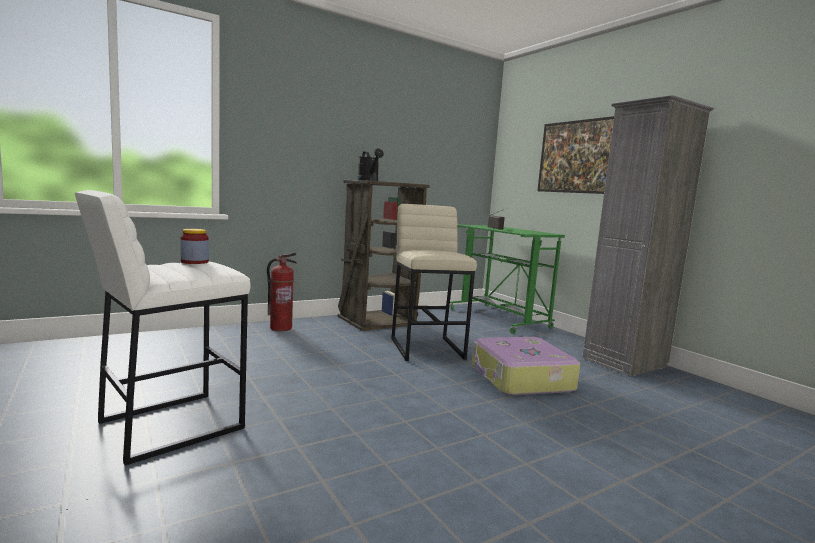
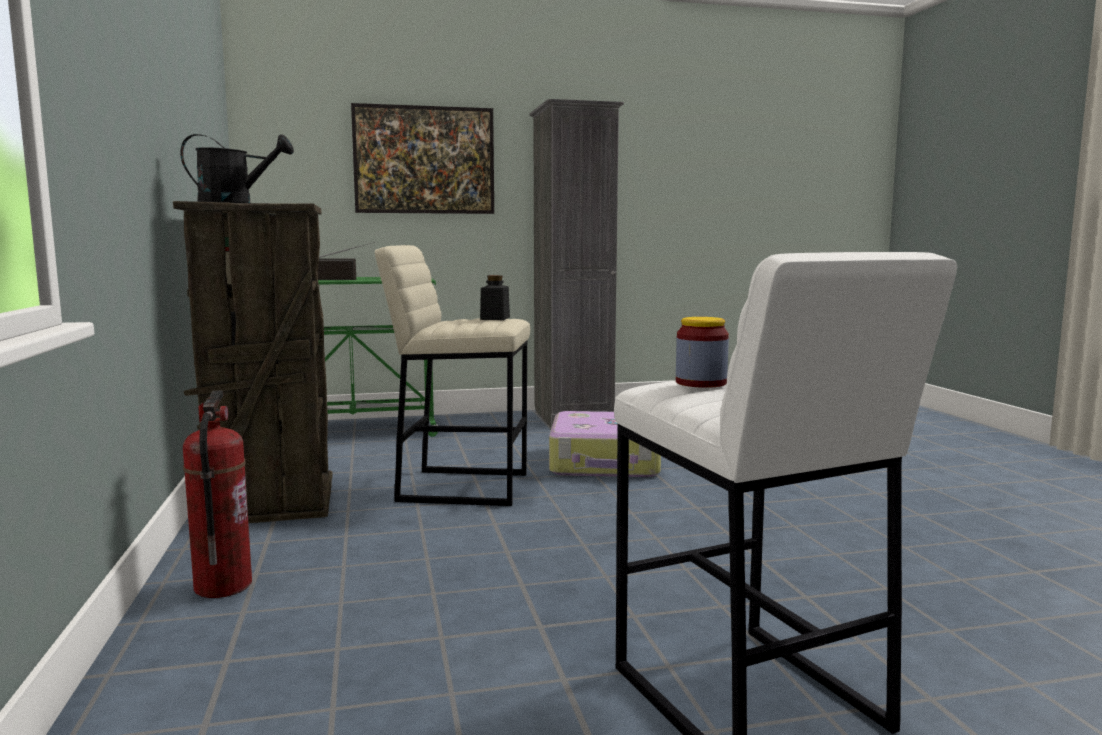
camera: 70 degrees left, 0 degrees up
(445, 252) = (495, 318): none -> black jar

